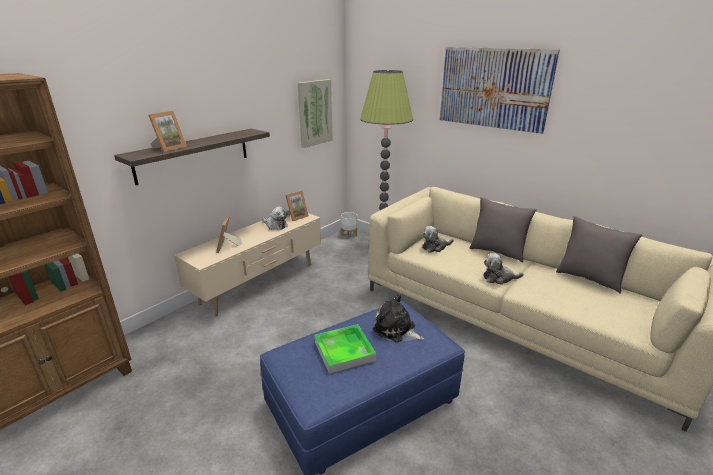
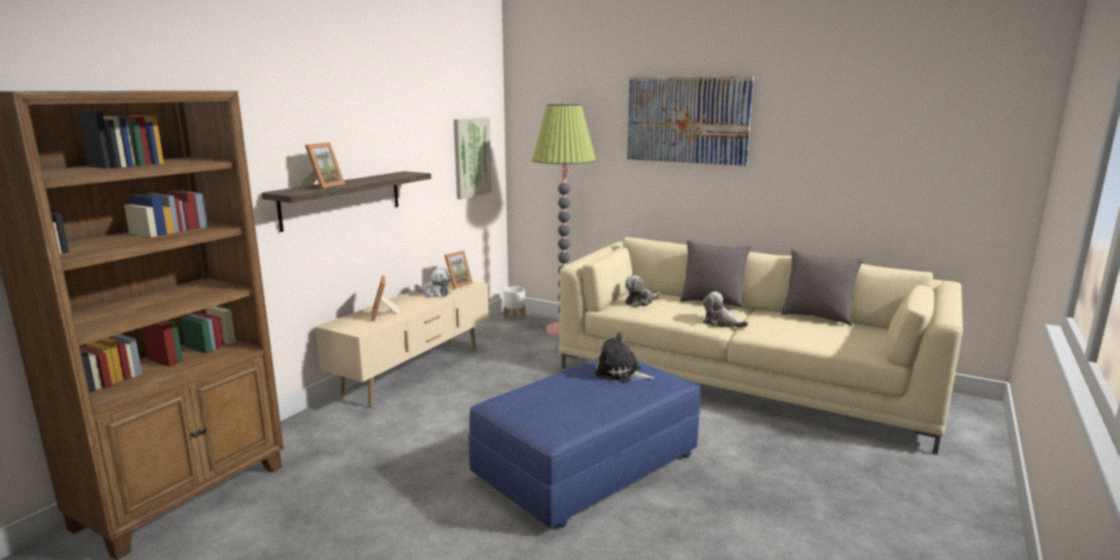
camera: 10 degrees left, 10 degrees down
(344, 351) = (569, 393): tray -> none
(499, 278) = (721, 323): plush toy -> plush toy turned 45 degrees clockwise

